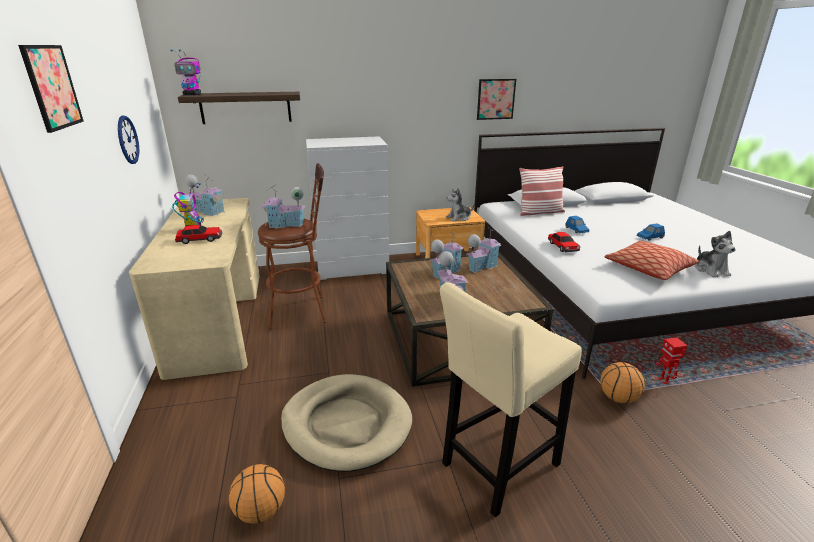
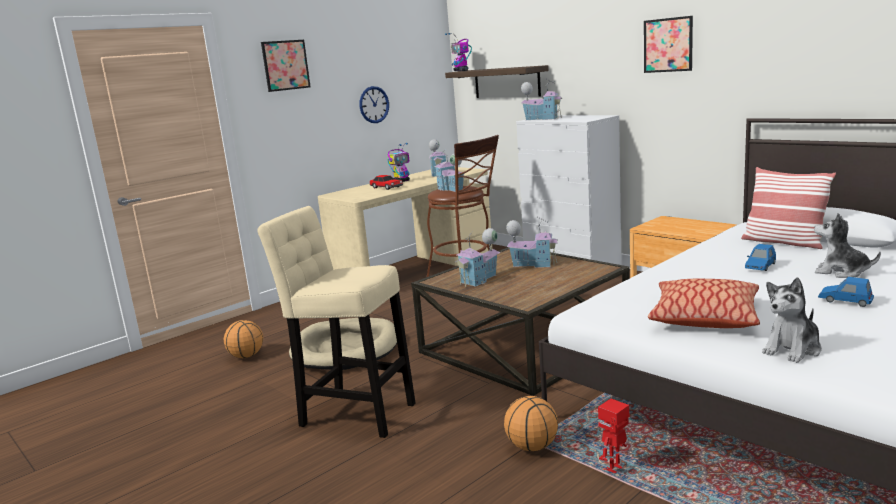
camera: 60 degrees right, 10 degrees down
(459, 218) = (683, 231): plush toy -> plush toy (841, 272)
(481, 266) = (574, 271): toy house -> toy house (542, 119)
(496, 99) = (777, 67): picture -> picture (668, 45)
(563, 247) = (678, 273): toy car -> none

